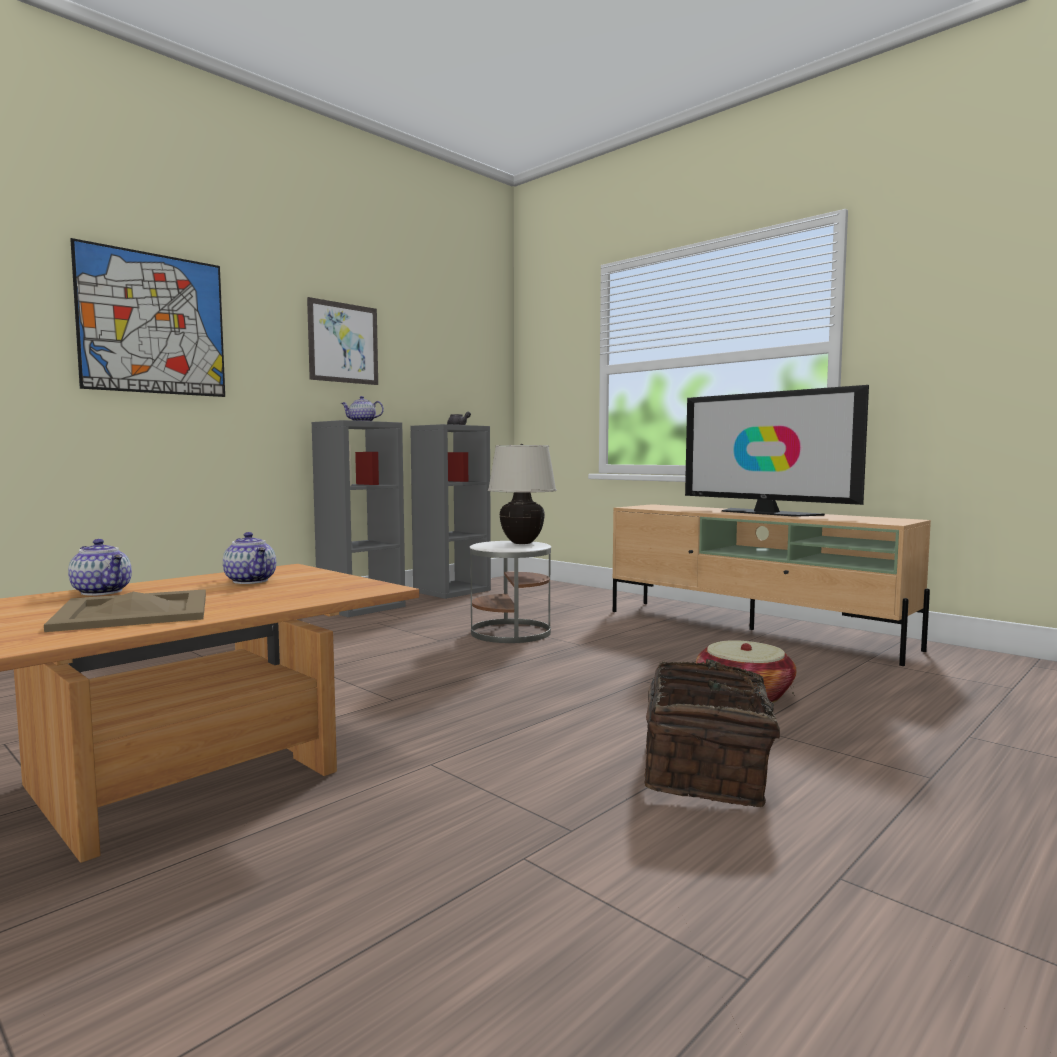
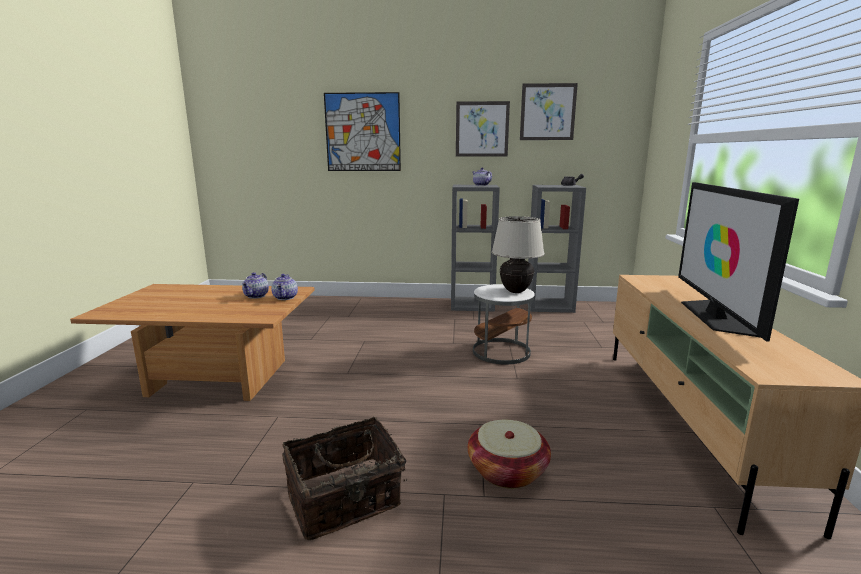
camera: 50 degrees right, 10 degrees up
(103, 592) = (209, 289): teapot -> teapot (286, 298)
(133, 611) = (174, 305): beige tray -> none
(419, 330) = (547, 112): none -> picture

